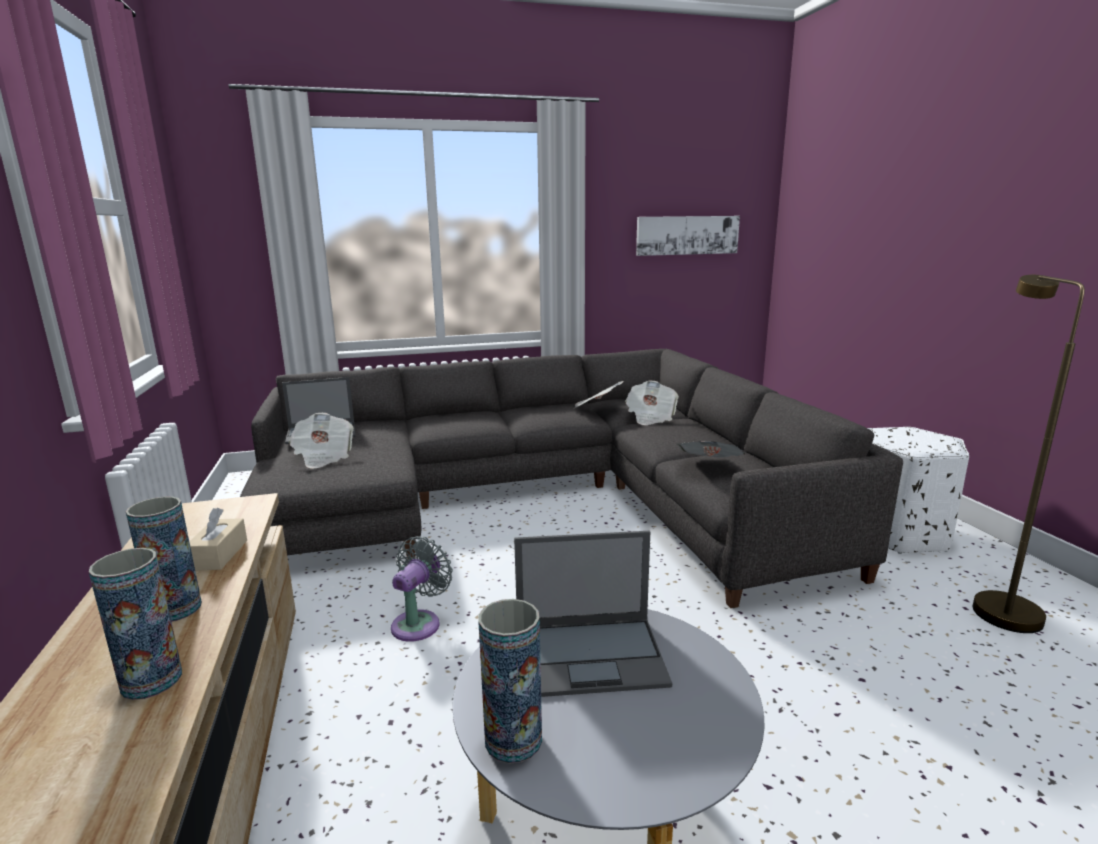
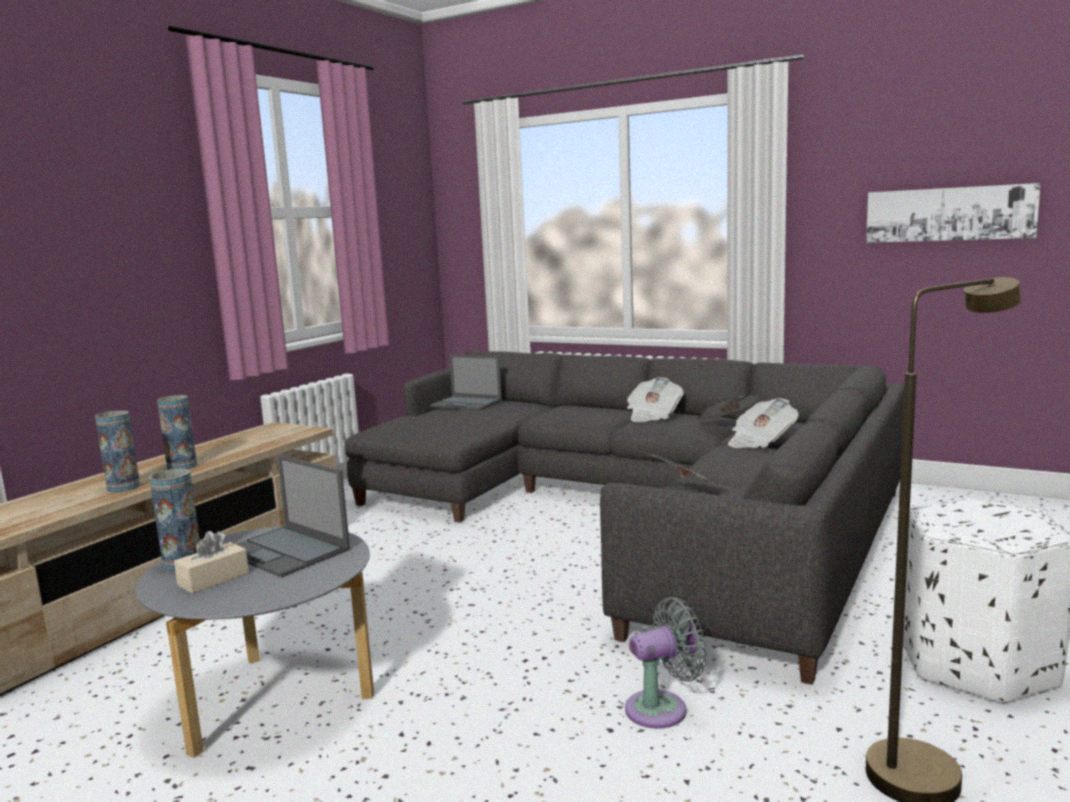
camera: 45 degrees right, 5 degrees down
(219, 555) = (242, 450): beige tissue box -> beige tissue box (213, 579)
(323, 456) = (434, 419): newspaper -> newspaper (652, 416)
(419, 623) = (391, 560): grey fan -> grey fan (662, 708)

